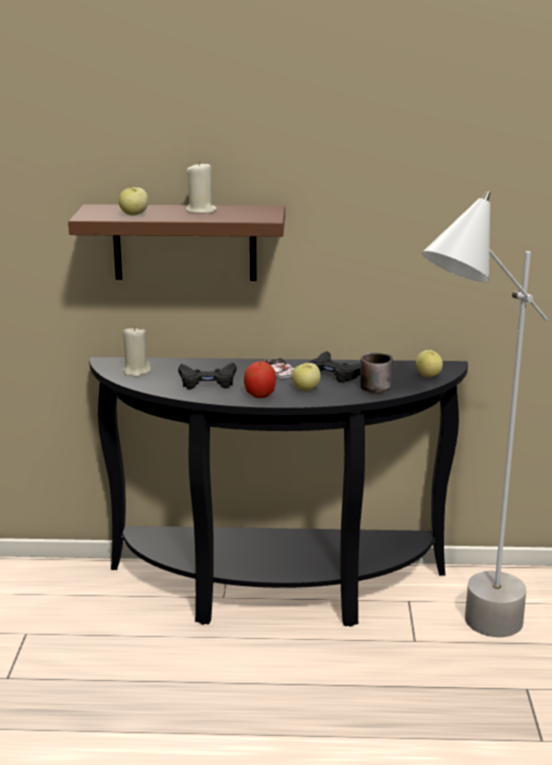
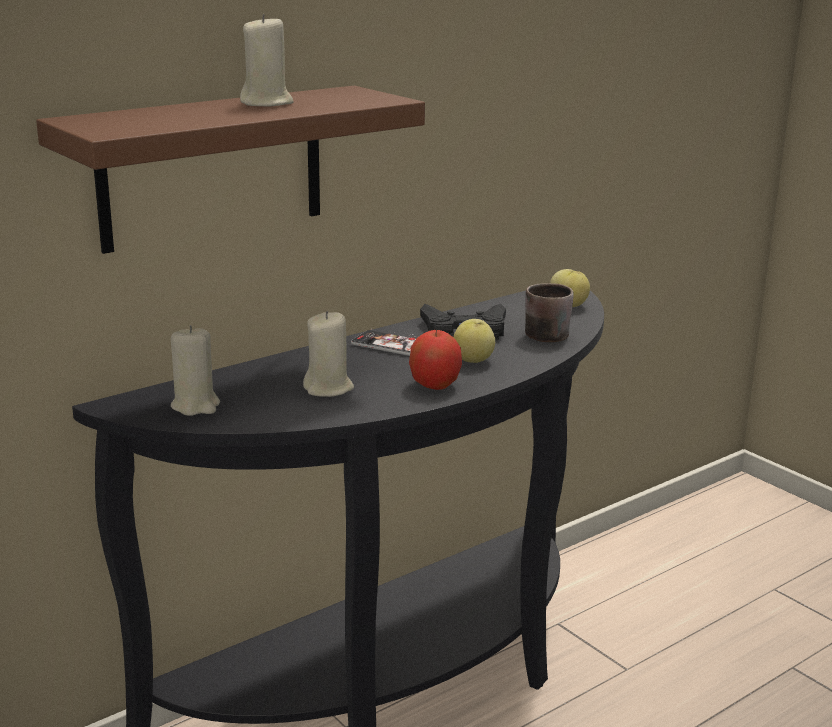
camera: 40 degrees left, 0 degrees up
(134, 214) = (179, 119): apple -> none
(207, 381) = (328, 388): black game controller -> beige candle
(465, 640) = (671, 642): grey floor lamp -> none

